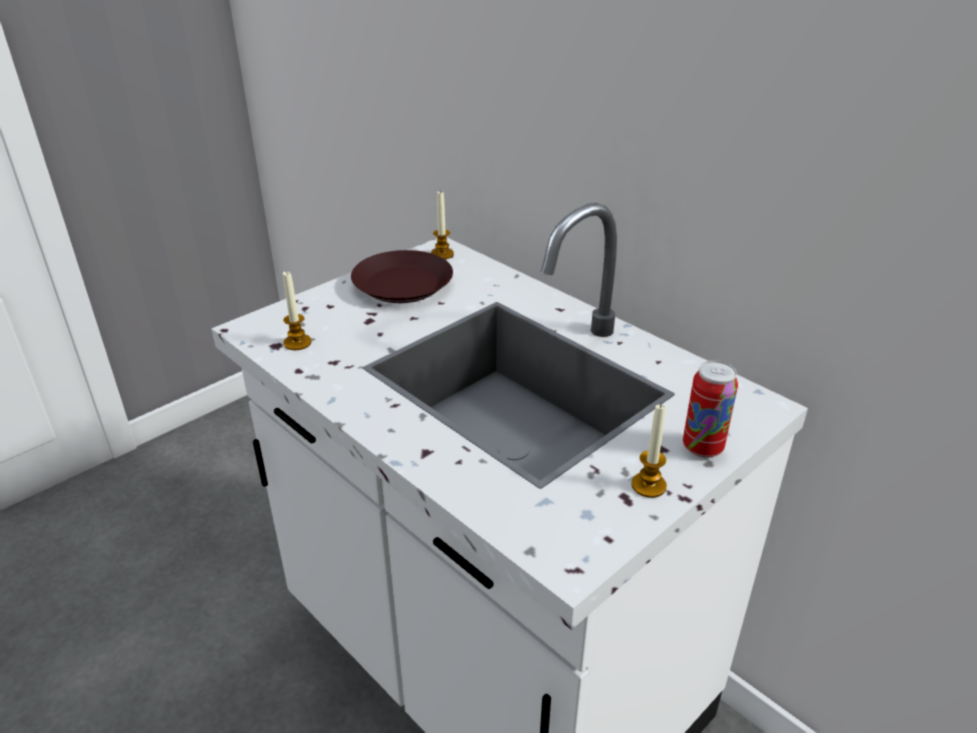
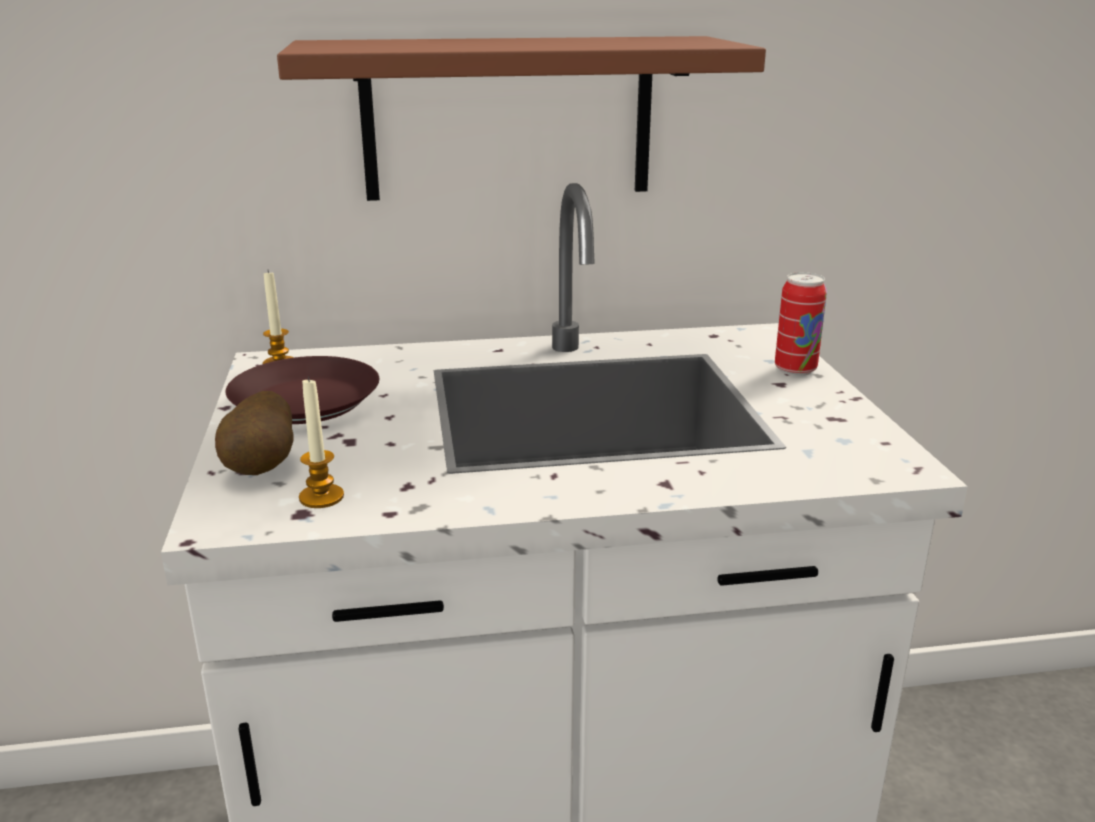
camera: 55 degrees left, 10 degrees down
(313, 311) = (263, 467): none -> potato
(616, 130) = (508, 119): none -> brown shelf
(648, 485) = (827, 404): candle -> none

